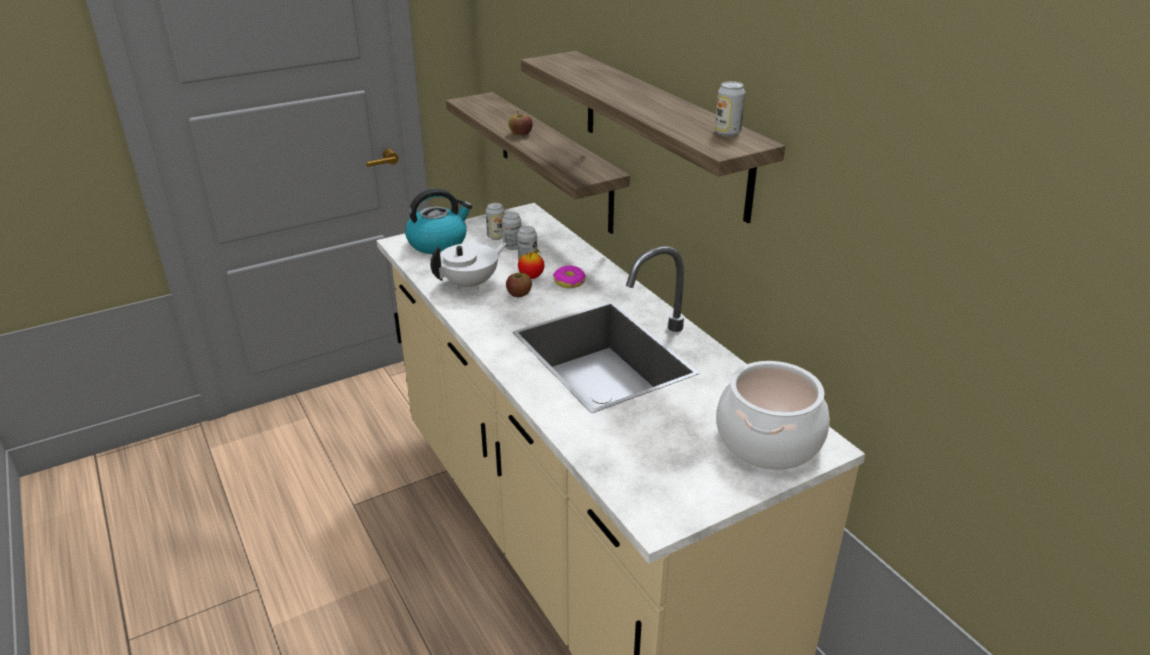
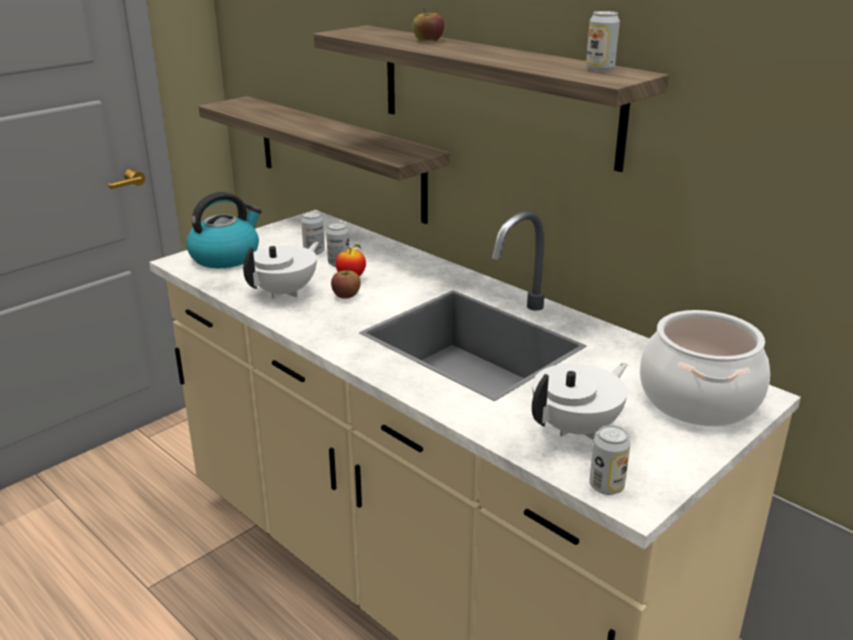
camera: 15 degrees left, 5 degrees down
(496, 237) = (290, 244): can -> can (606, 486)
(520, 134) = (305, 127): apple -> apple (428, 40)
(569, 282) = (396, 277): donut -> none
(646, 449) = (577, 428): none -> white teapot

